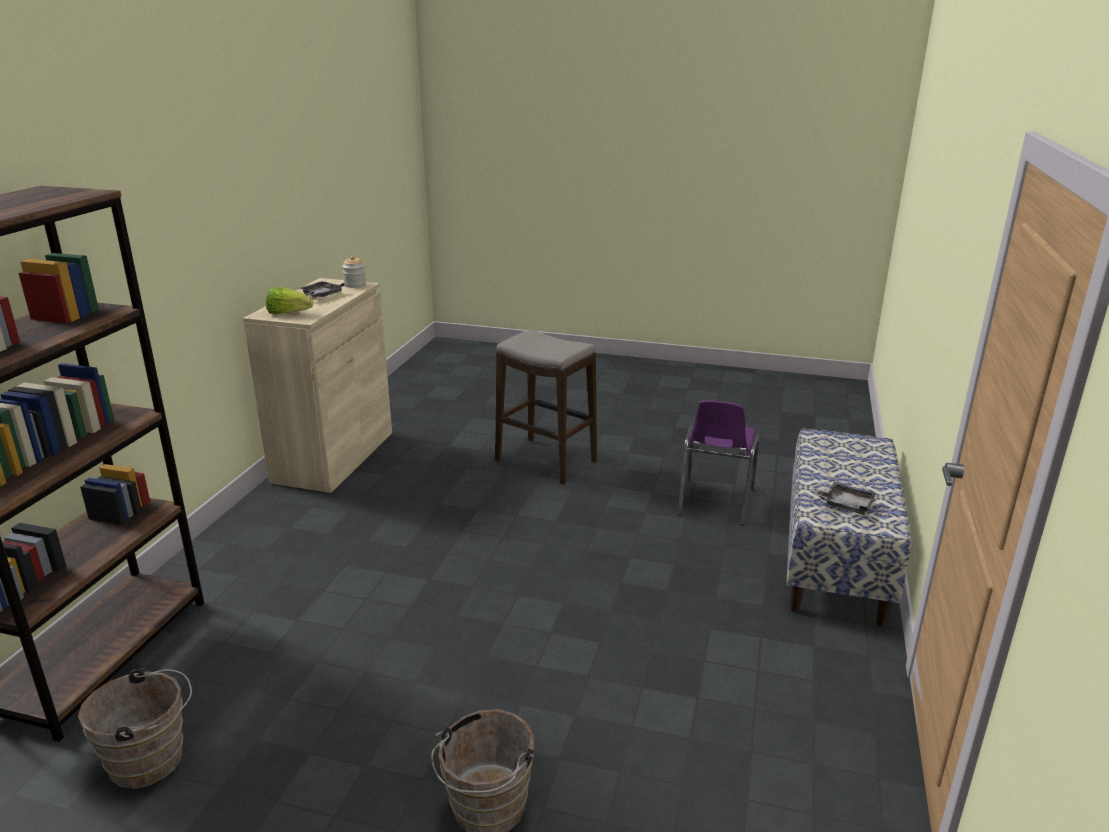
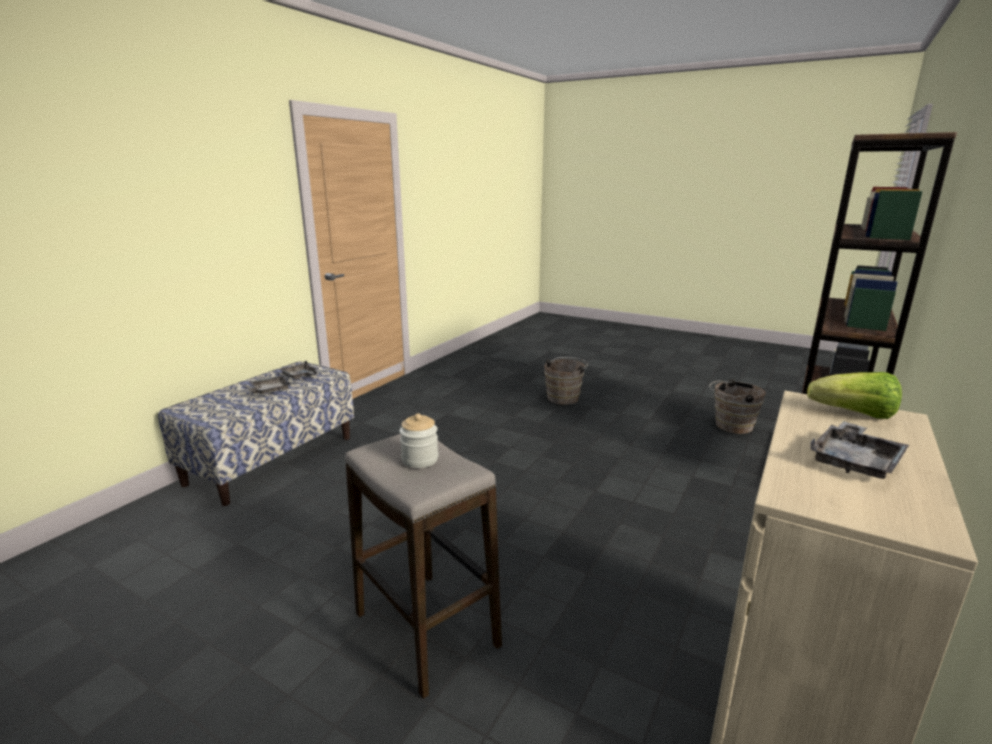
camera: 165 degrees left, 5 degrees down
(355, 285) = (813, 497): jar -> jar (420, 459)
(714, 503) = (290, 523): purple chair -> none
(837, 475) = (269, 391): none -> grey tray

